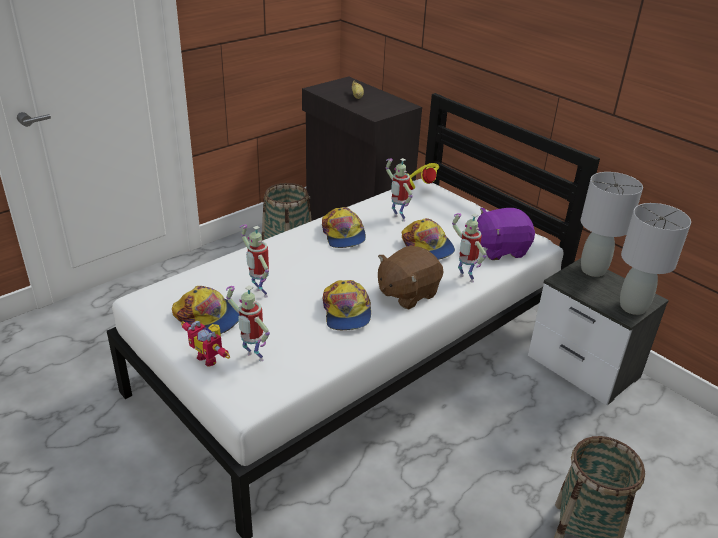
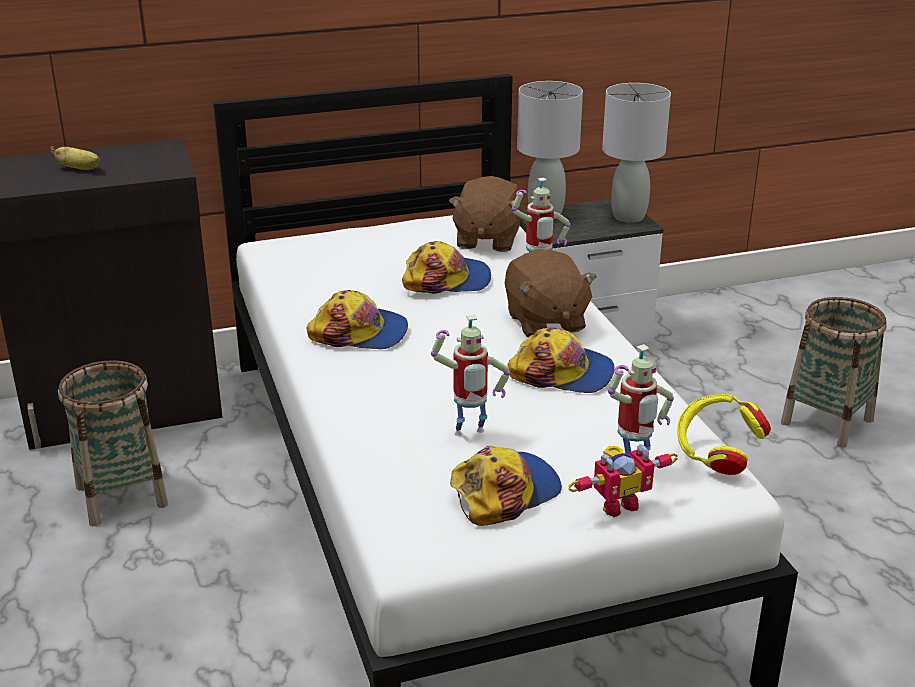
camera: 65 degrees left, 5 degrees down
(397, 218) = (348, 285): toy robot -> none
(421, 186) = (271, 247): yellow headphones -> yellow headphones (716, 456)
(499, 249) = (486, 240): purple plush toy -> brown plush toy

